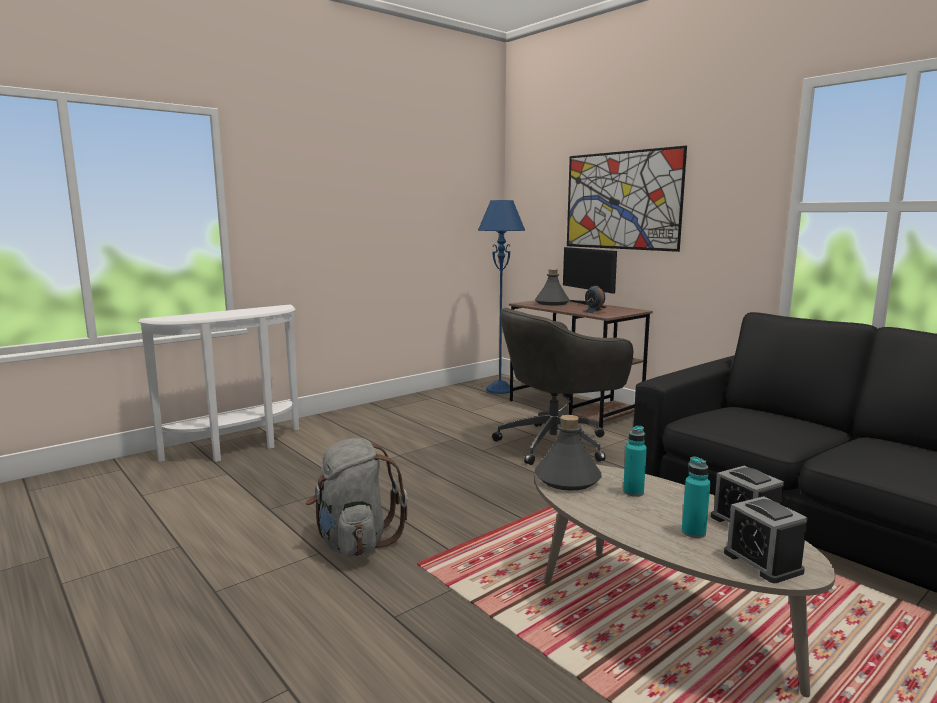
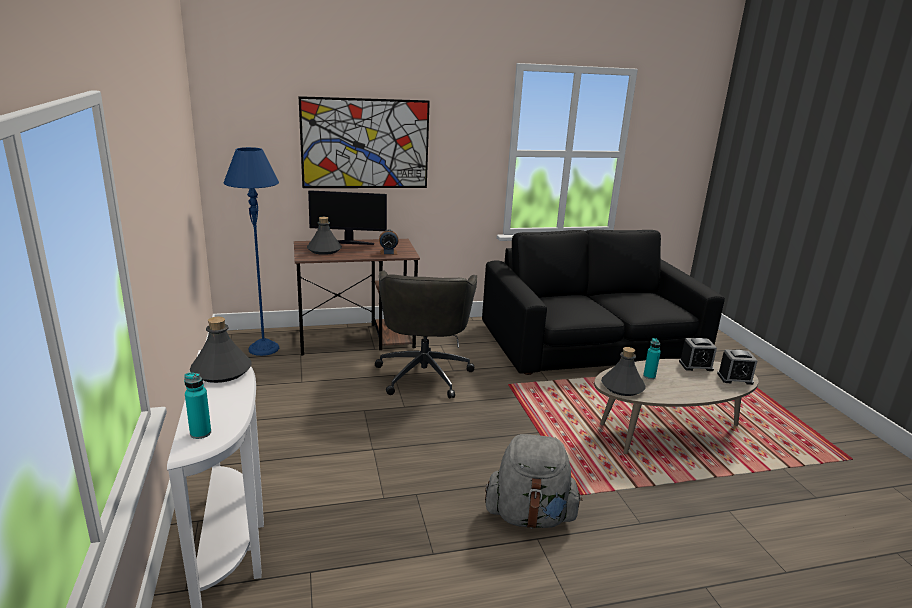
camera: 65 degrees left, 10 degrees up
(262, 309) = (222, 371): none -> grey bottle
(693, 532) = (702, 380): turquoise bottle -> turquoise bottle (200, 433)

